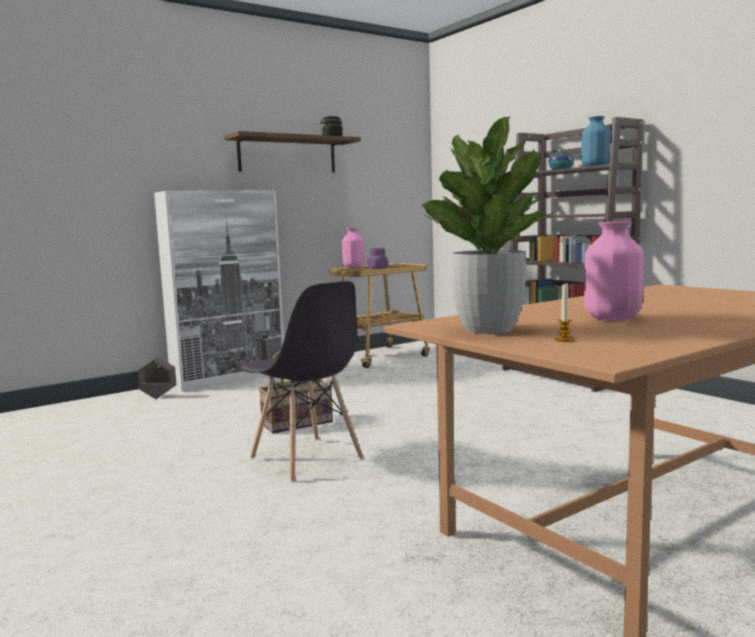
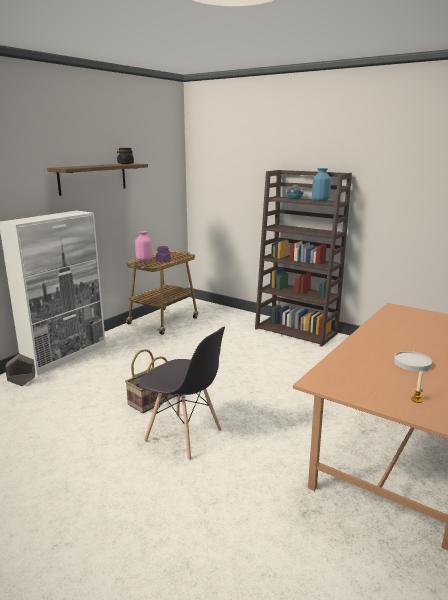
camera: 20 degrees left, 10 degrees up
(487, 329) = (361, 387): potted plant -> none
(613, 318) = (412, 363): pink vase -> white plate

